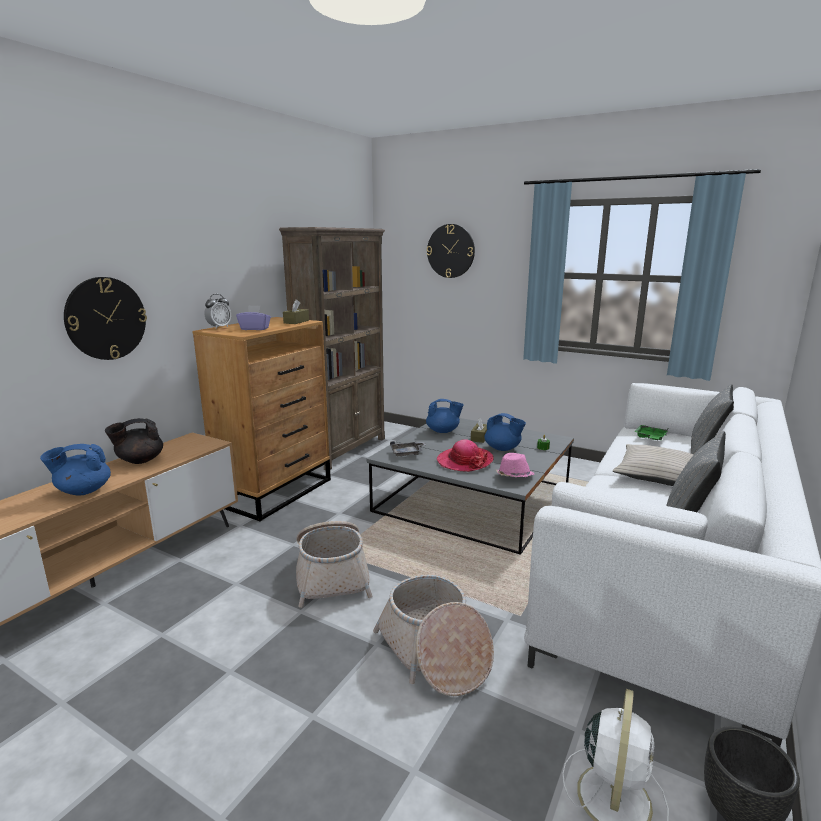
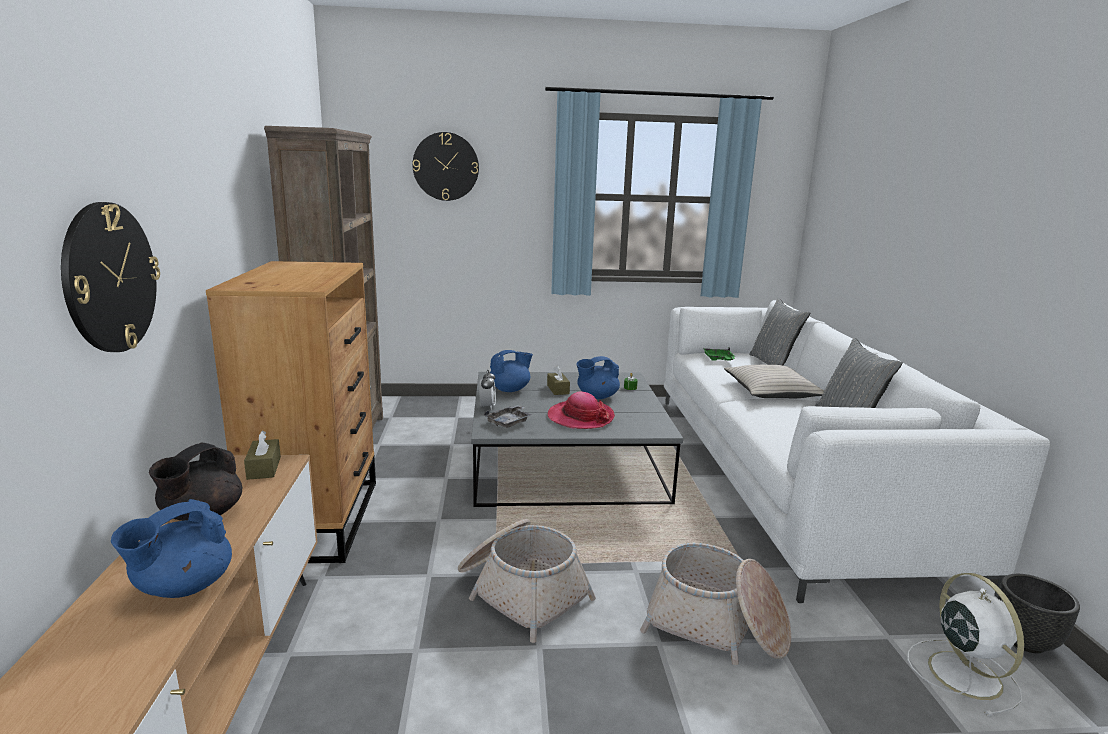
camera: 35 degrees left, 0 degrees up
(219, 327) = (237, 281): alarm clock -> alarm clock (487, 406)
(255, 329) = (303, 279): purple tissue box -> none
(296, 322) = (331, 266): brown tissue box -> brown tissue box (264, 468)
(503, 449) = (596, 396): blue teapot -> blue teapot turned 150 degrees clockwise
(514, 476) = (647, 422): pink hat -> none

